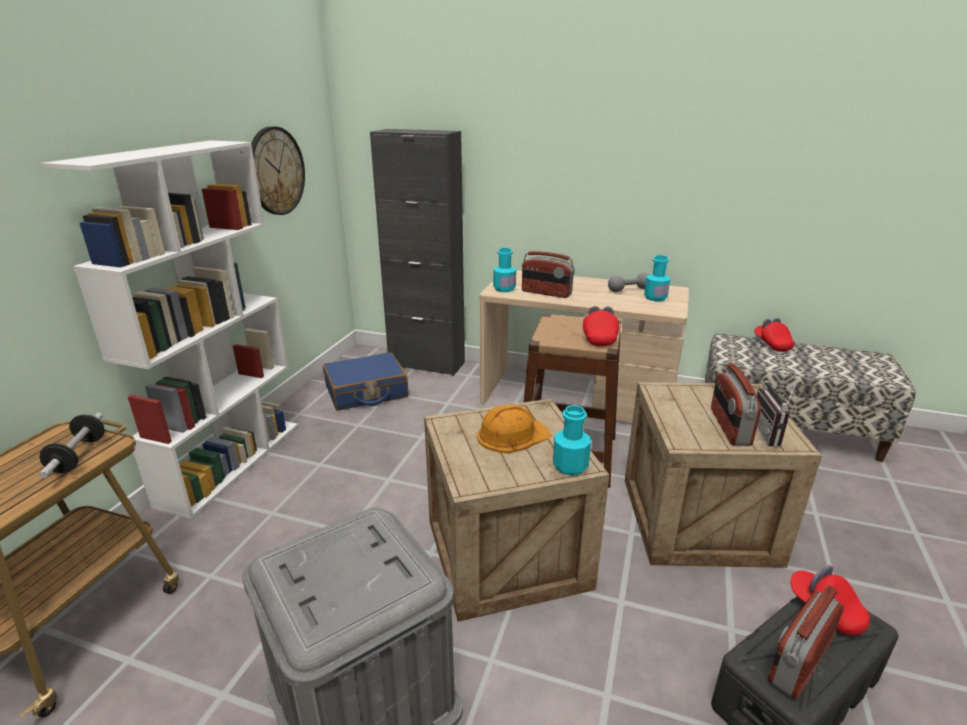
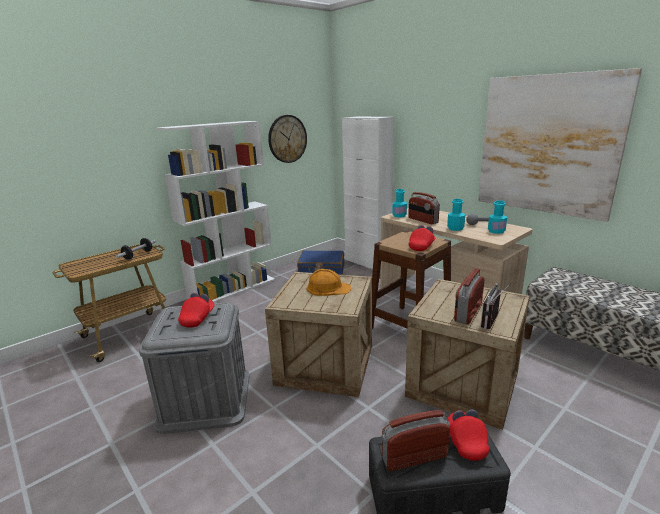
camera: 30 degrees right, 5 degrees down
(427, 364) = (367, 263): black cabinet -> white cabinet
(570, 466) = (341, 308): turquoise bottle -> turquoise bottle (455, 228)
(706, 175) = (547, 145): none -> picture
(772, 344) = (595, 280): red cap -> red cap (198, 318)

